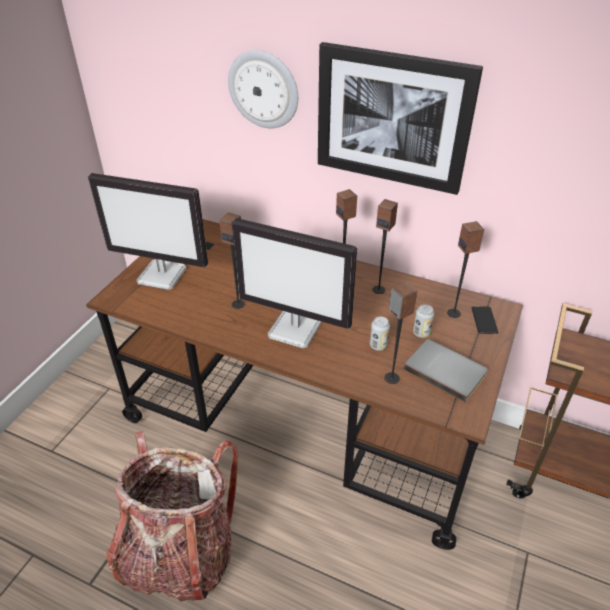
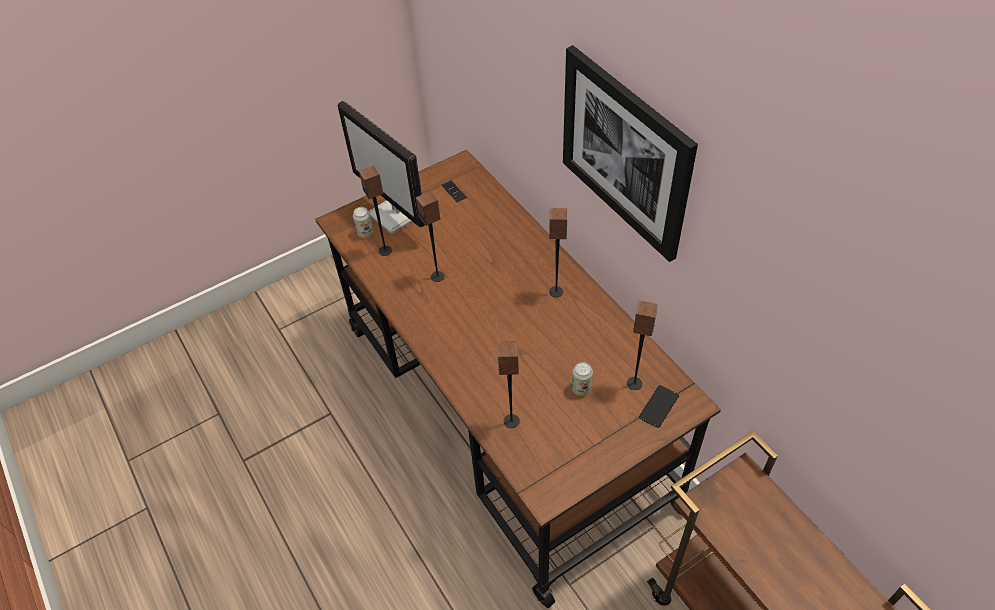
camera: 35 degrees right, 10 degrees up
(179, 553) = (320, 474): backpack -> none
(264, 89) = (529, 64): wall clock -> none
(296, 330) = (467, 328): monitor -> none
(378, 345) = (528, 381): can -> can (365, 233)
(379, 289) = (582, 320): speaker -> speaker (385, 250)
(446, 370) = (569, 439): grey book -> none

